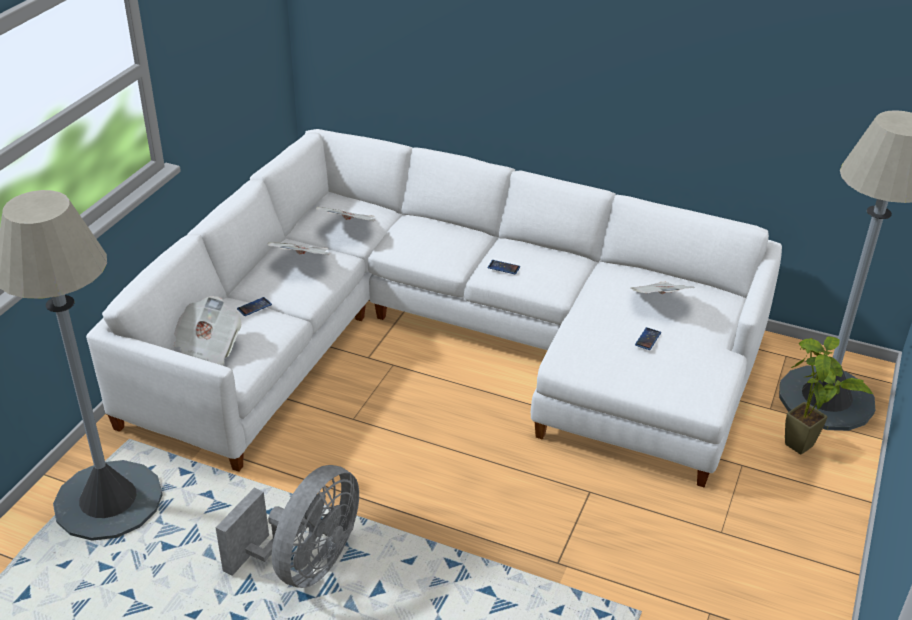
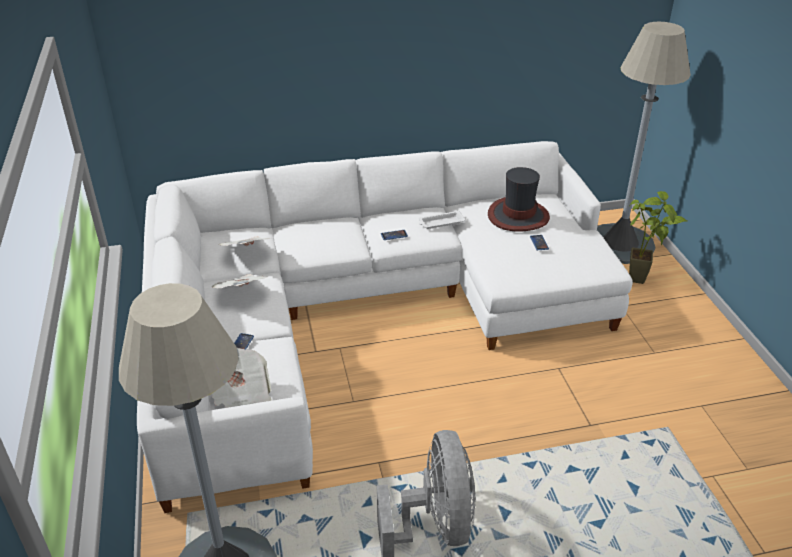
camera: 35 degrees left, 0 degrees up
(567, 274) = (440, 223): none -> white tray
(659, 302) = (518, 216): newspaper -> hat

